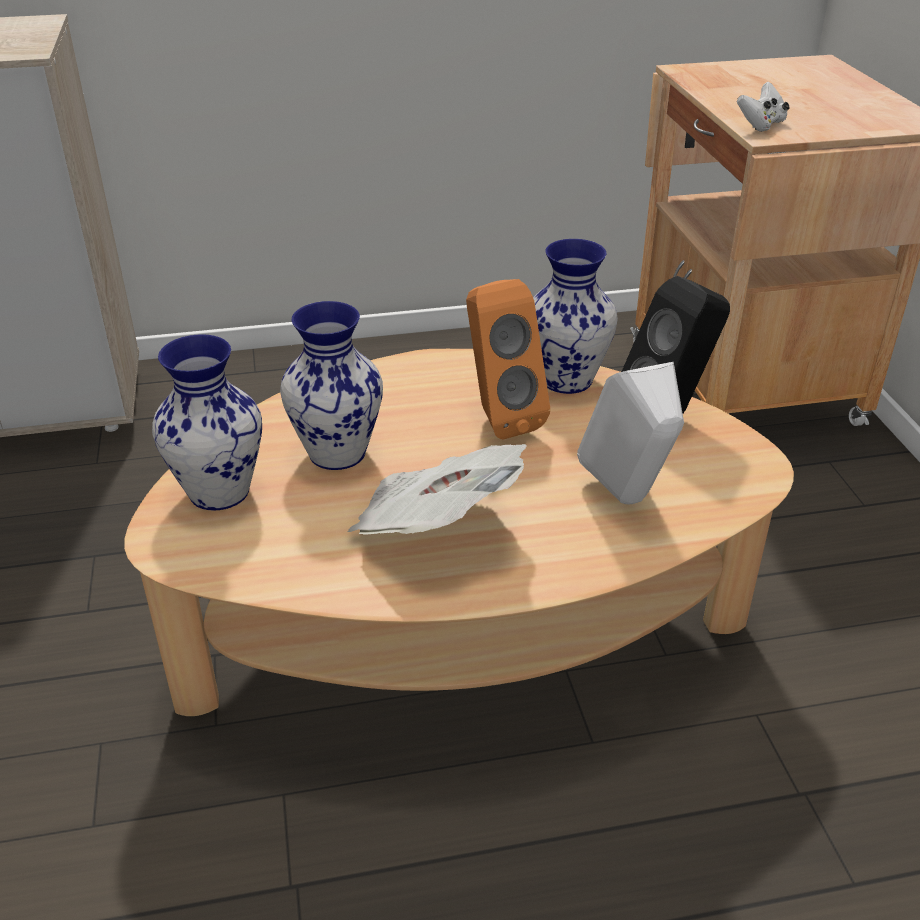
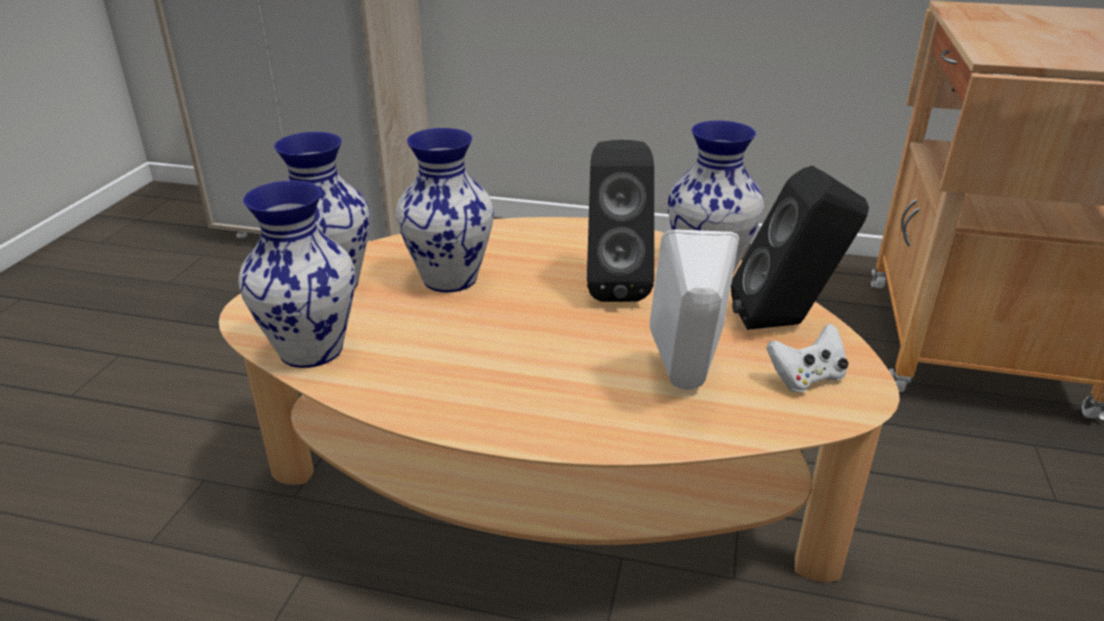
camera: 25 degrees right, 5 degrees down
(263, 567) = (310, 349): none -> vase
(436, 525) = (482, 357): newspaper -> none
(498, 418) = (615, 285): orange speaker -> black speaker
(761, 125) = (1000, 49): white game controller -> white game controller (806, 378)

